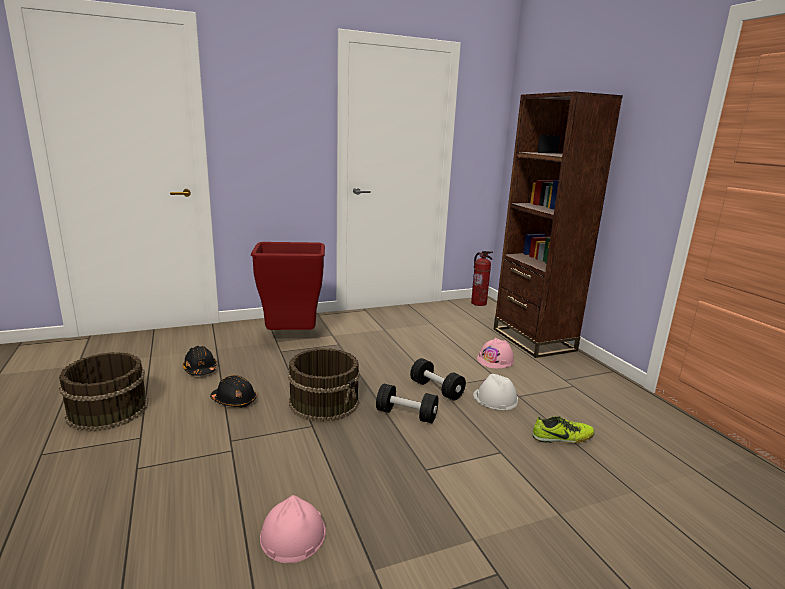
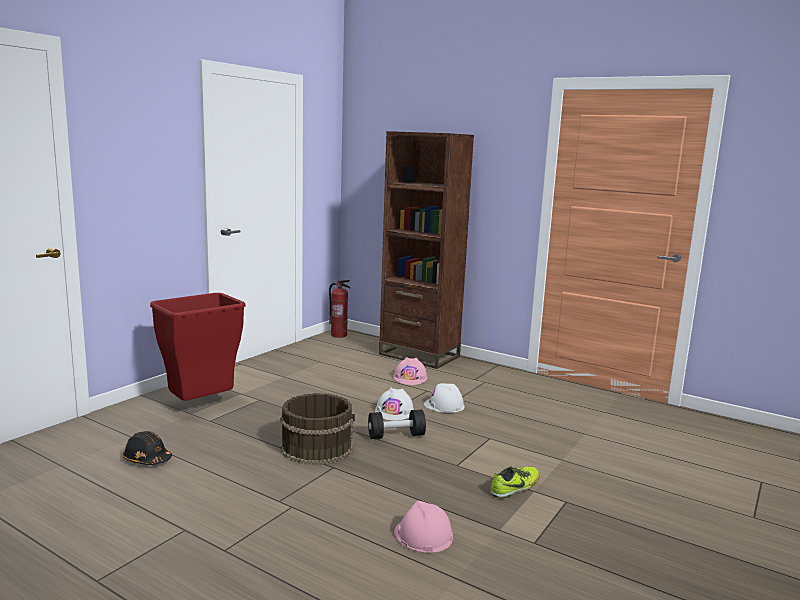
camera: 35 degrees left, 5 degrees down
(107, 410) = (102, 523): brown bucket -> none
(234, 400) = (231, 472): black hard hat -> none
(436, 389) = (394, 411): black dumbbell -> white hard hat
(562, 438) = (516, 417): shoe -> shoe (515, 487)

